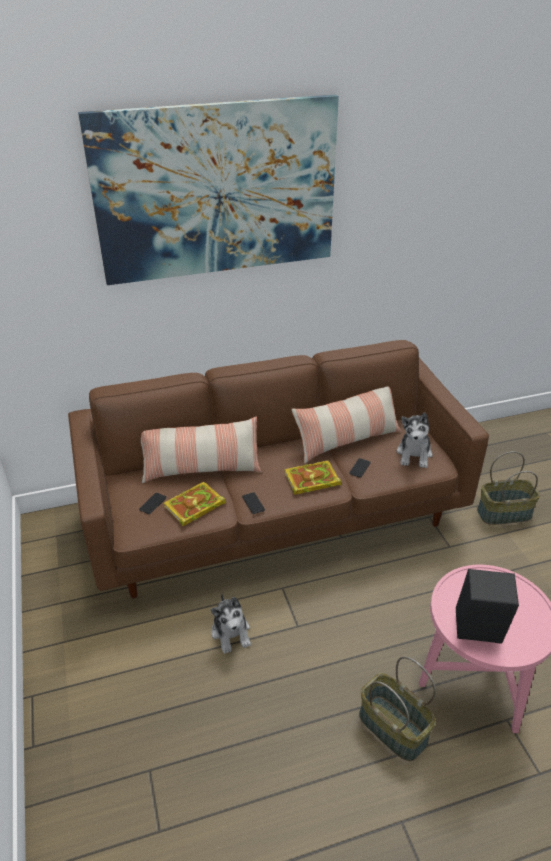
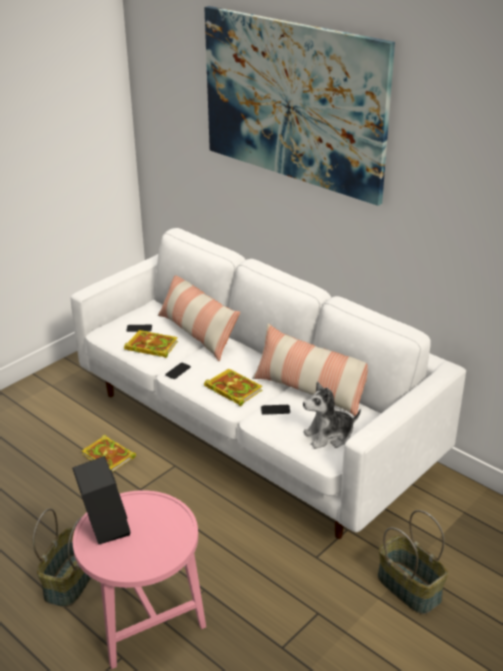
camera: 60 degrees right, 5 degrees down
(231, 632) = (109, 456): plush toy -> book
(276, 518) = (253, 431): brown sofa -> white sofa

